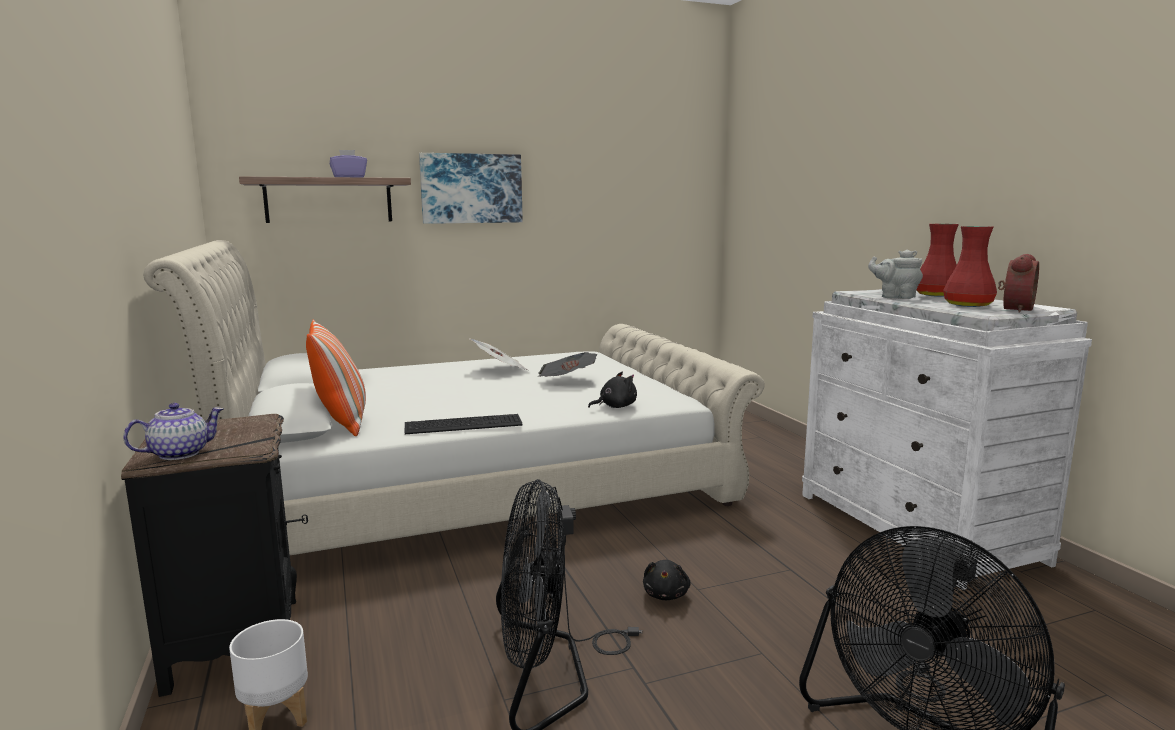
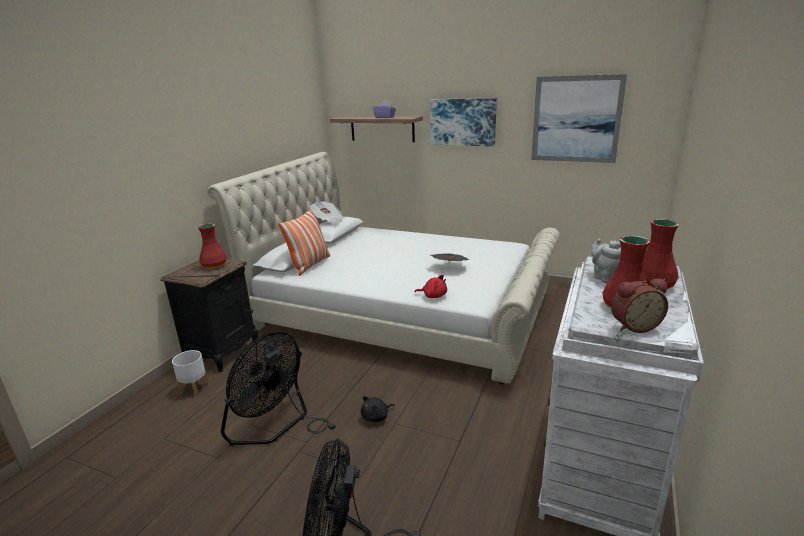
camera: 45 degrees right, 10 degrees up
(180, 453) = (184, 274): teapot -> none
(223, 430) = (215, 265): none -> red vase
(461, 424) = (345, 283): keyboard -> none
(500, 369) = (436, 247): newspaper -> newspaper (328, 221)
(615, 406) = (433, 296): black plush toy -> red plush toy
(619, 185) = (576, 119): none -> picture

